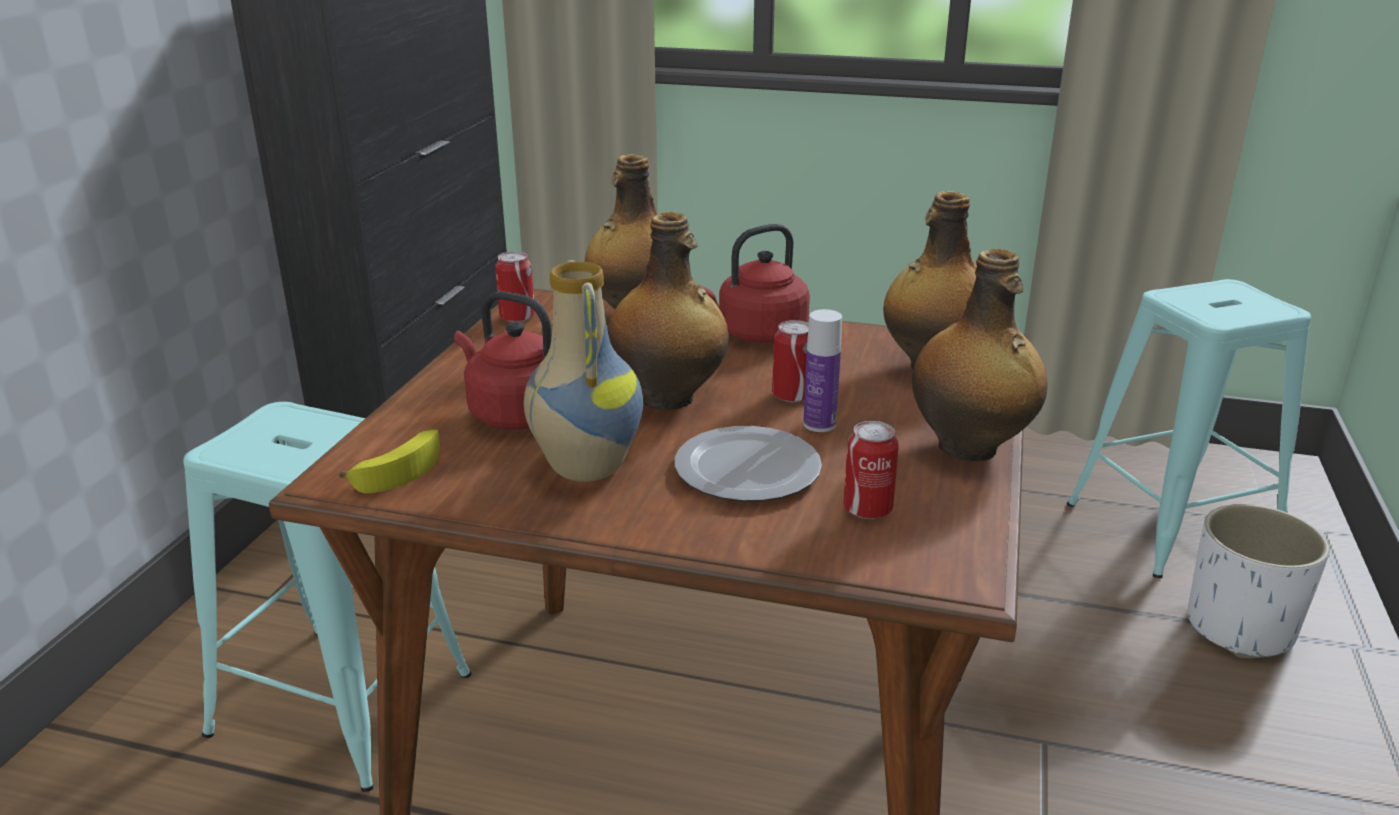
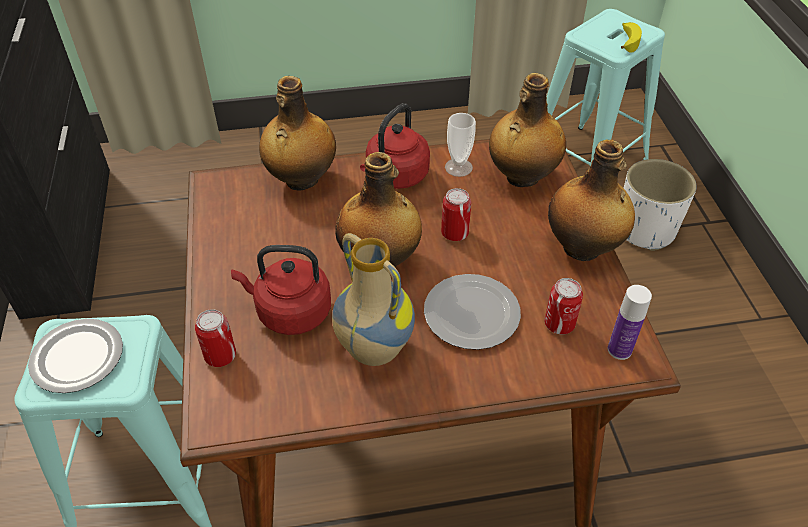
camera: 25 degrees left, 20 degrees up
(277, 436) = (76, 358): none -> plate
(400, 469) = (251, 395): banana -> banana (627, 41)
(517, 317) = (217, 208): can -> can (220, 356)
(819, 424) = (487, 256): bottle -> bottle (619, 350)
(851, 342) = (458, 167): none -> cup

